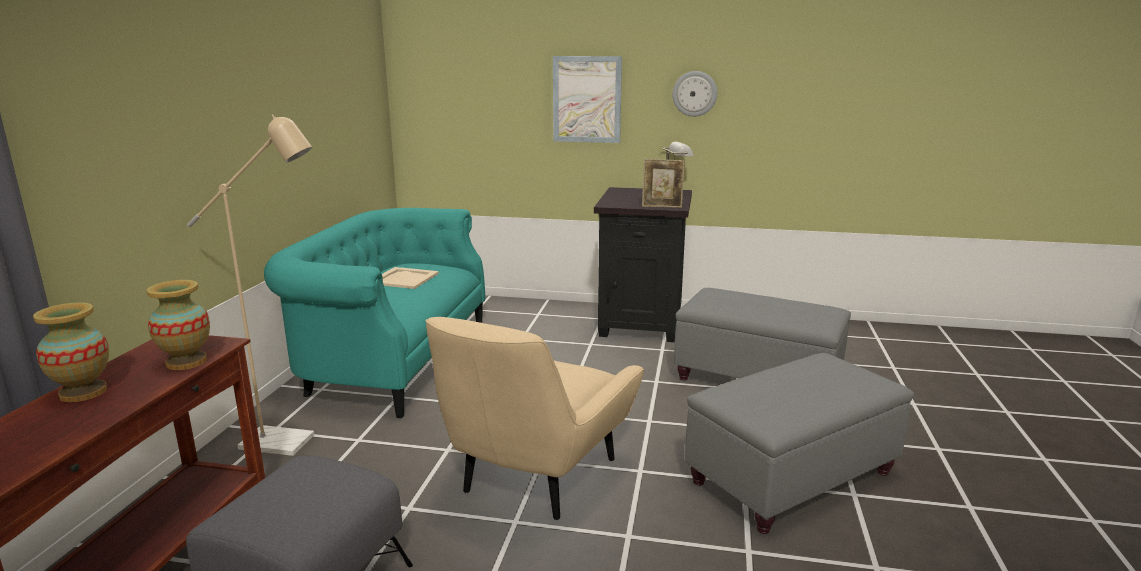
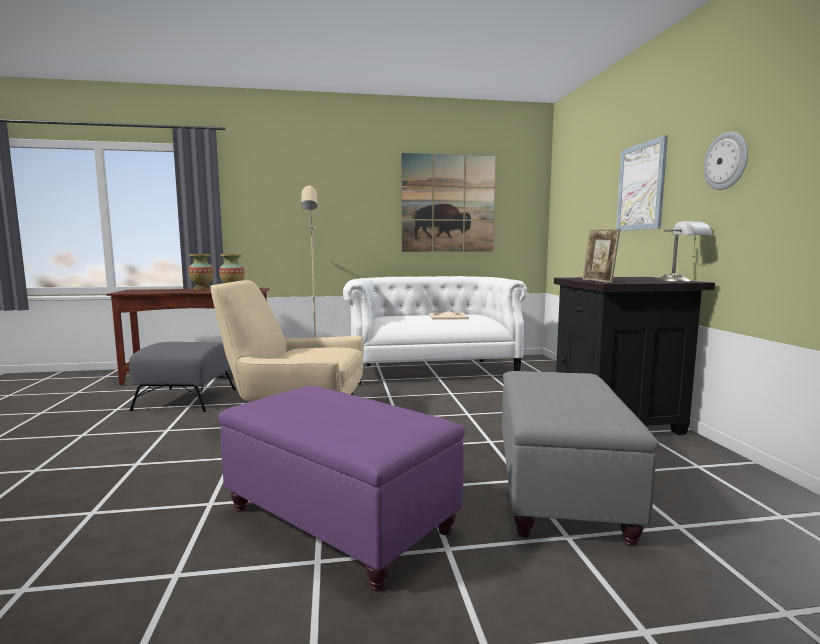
camera: 70 degrees right, 10 degrees down
(316, 108) = (448, 203): none -> picture
(391, 359) = (431, 370): turquoise sofa -> white sofa
(792, 477) = (340, 520): grey ottoman -> purple ottoman

